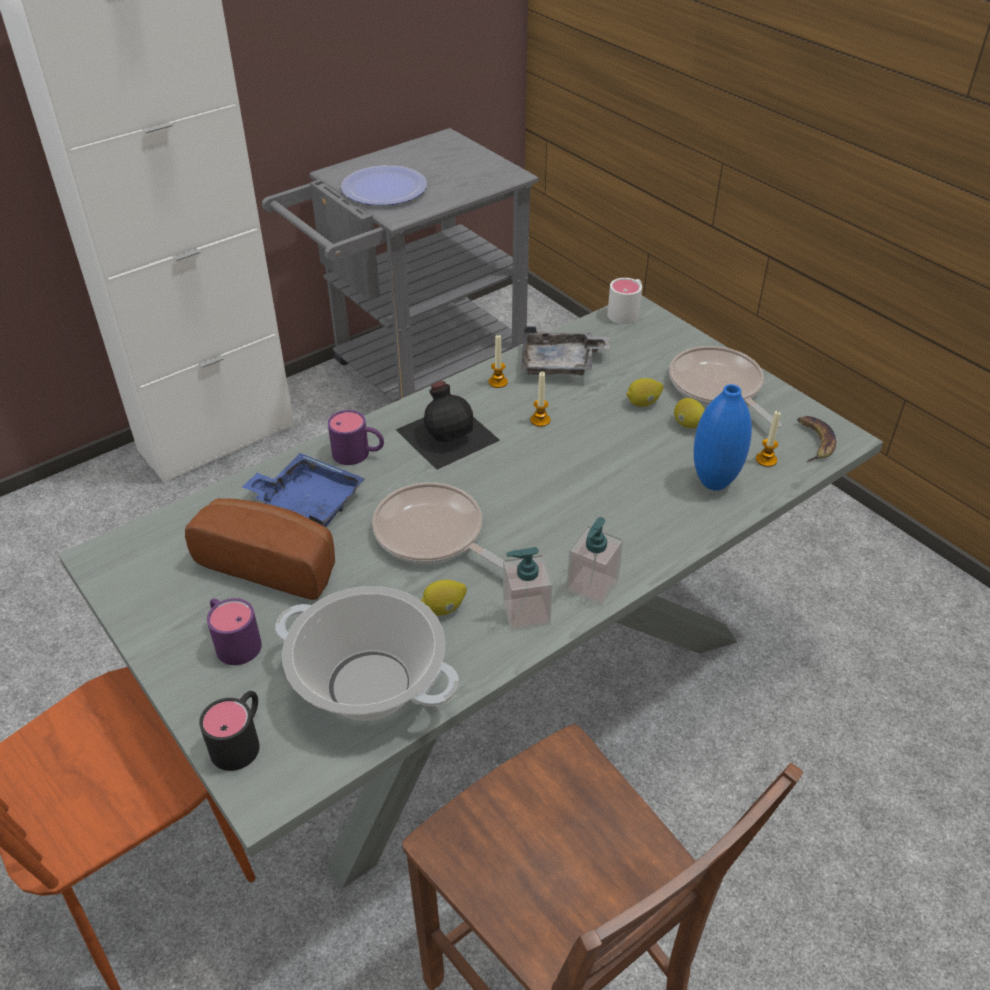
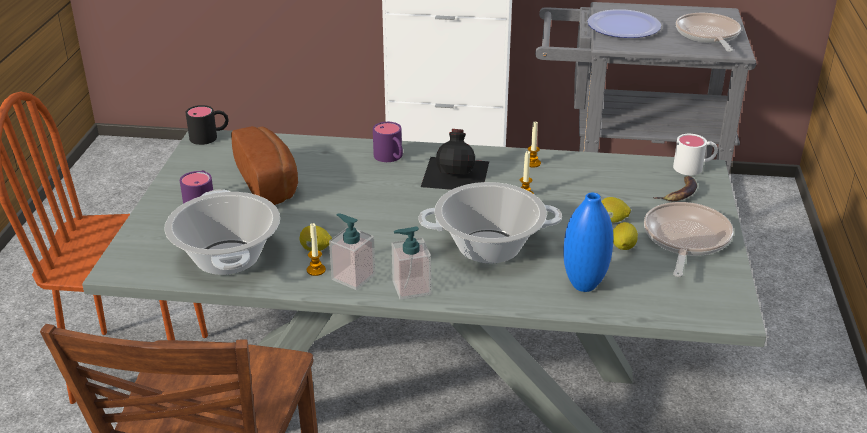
camera: 45 degrees right, 10 degrees down
(241, 739) = (143, 243): black mug -> black mug (210, 136)
(308, 501) = (329, 165): blue tray -> none
(433, 535) = (366, 215): frying pan -> frying pan (708, 35)
(560, 364) = (591, 173): grey tray -> none
(590, 495) = (489, 246): none -> cooking pot
(766, 460) = (646, 295): candle -> candle (316, 270)
(814, 441) = (705, 305): banana -> banana (679, 193)

